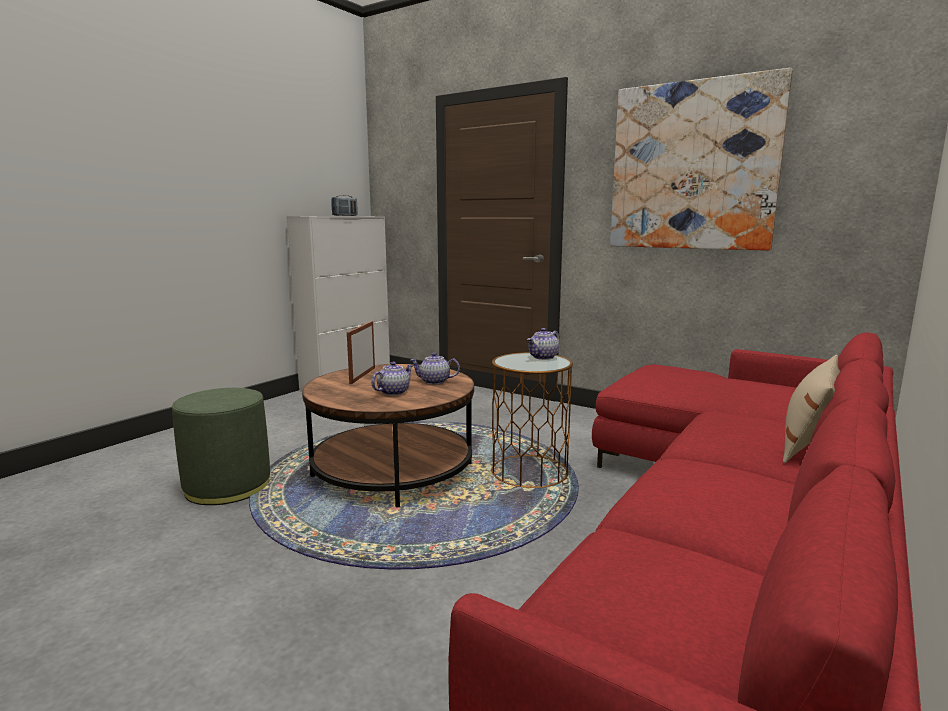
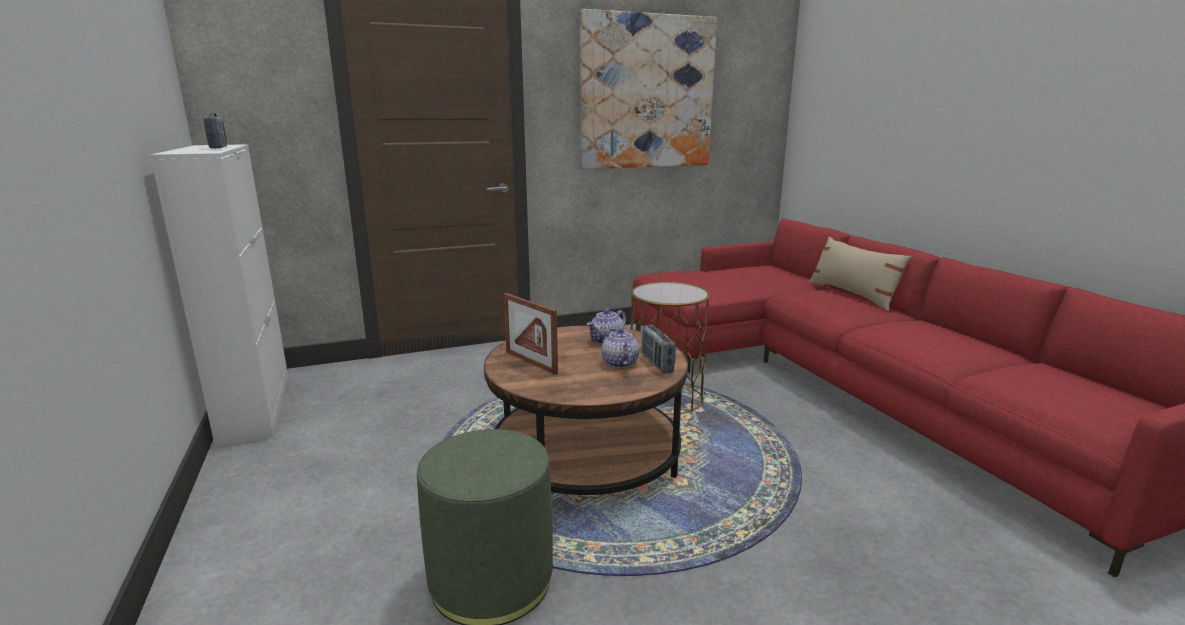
camera: 55 degrees left, 5 degrees up
(408, 400) = (657, 363): none -> radio
(543, 357) = (663, 286): teapot -> none

